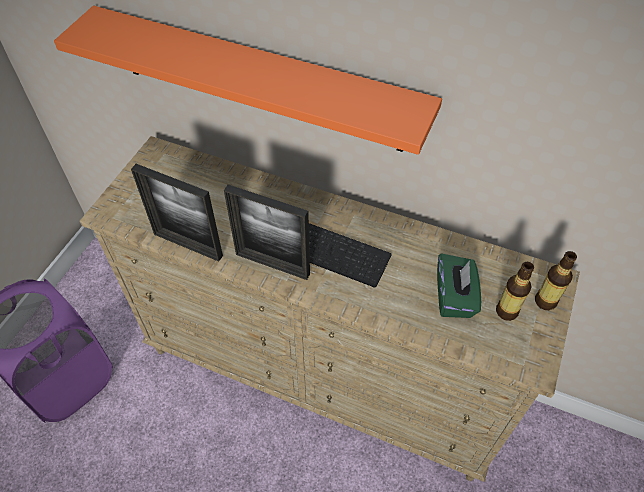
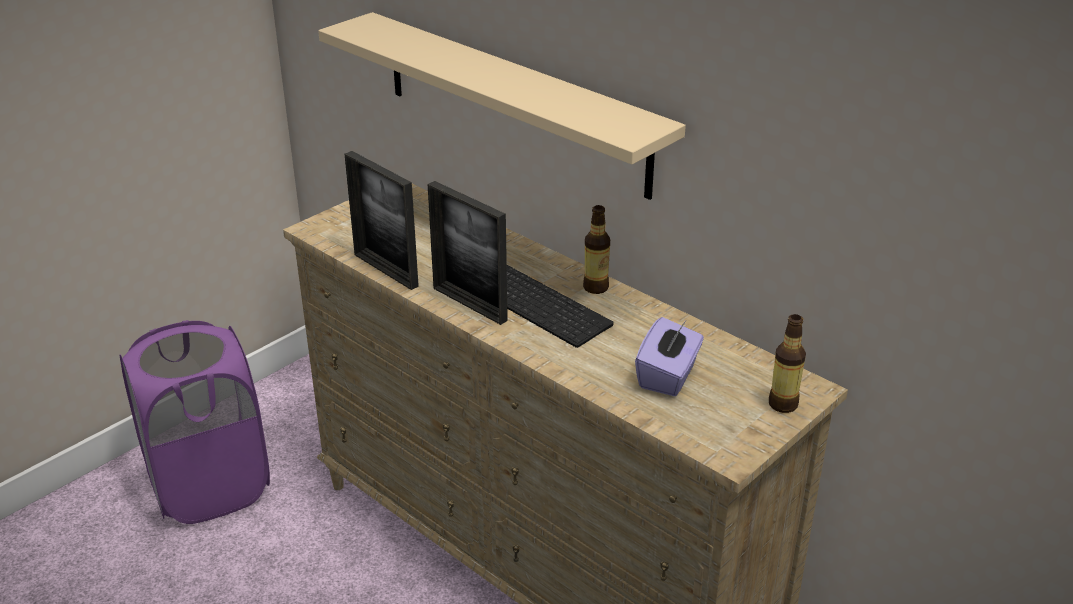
camera: 20 degrees right, 20 degrees down
(258, 80) = (513, 102): orange shelf -> beige shelf
(454, 297) = (668, 376): green tissue box -> purple tissue box
(506, 311) = (726, 402): bottle -> bottle (596, 287)

